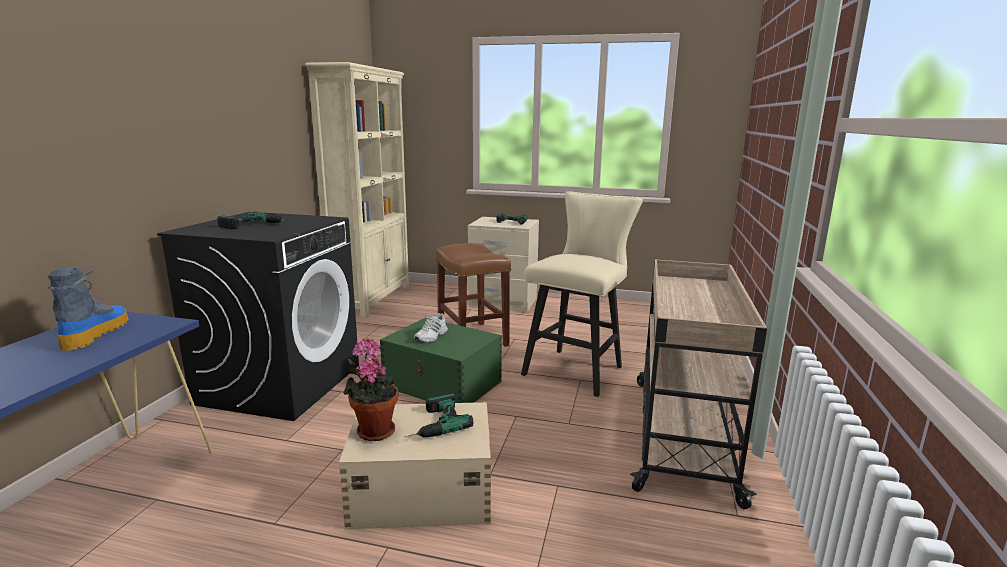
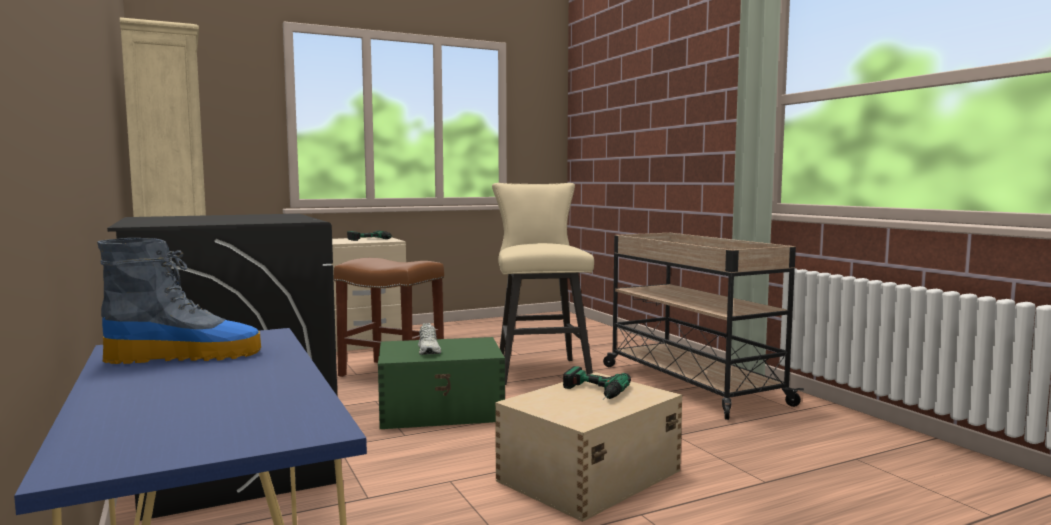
camera: 40 degrees left, 10 degrees down
(95, 333) = (186, 356): boot -> boot turned 120 degrees clockwise
(256, 225) = (223, 219): power drill -> none
(373, 430) = (556, 409): potted plant -> none

